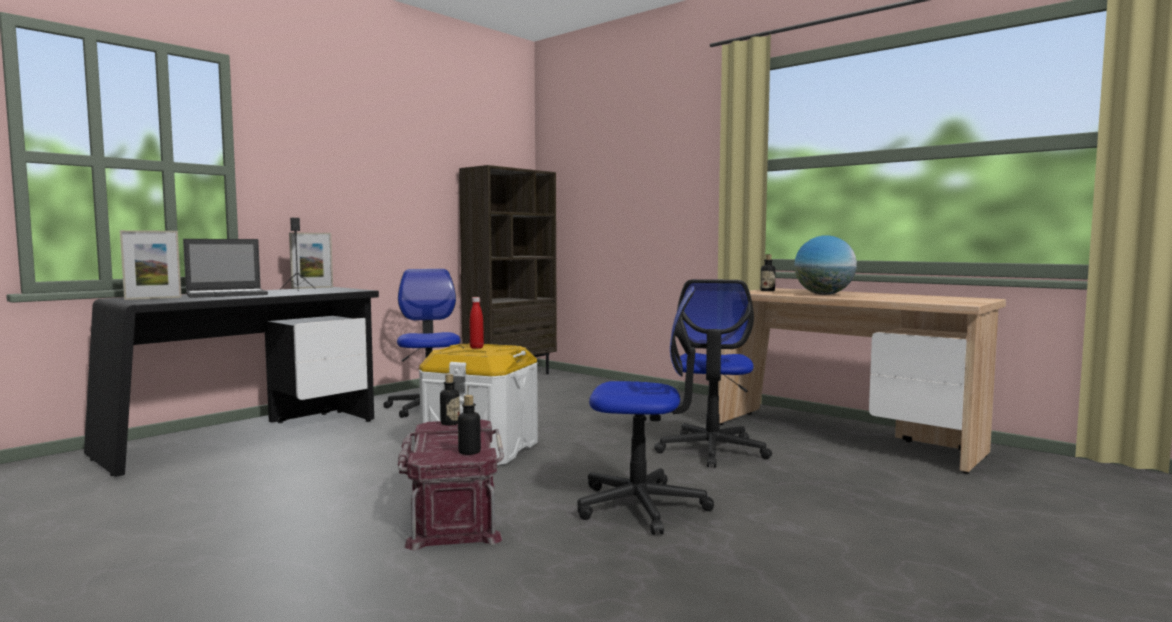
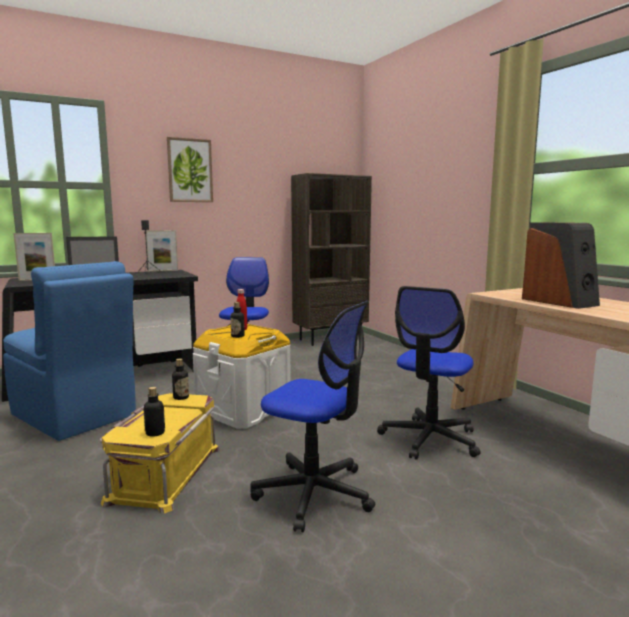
camera: 20 degrees right, 5 degrees up
(254, 479) = (75, 416): none -> blue chair
(338, 155) = (190, 170): none -> picture
(452, 513) = (164, 473): red storage box -> yellow storage box
(767, 291) = (512, 292): bottle -> bottle (237, 336)
(824, 294) = (559, 302): globe -> speaker

